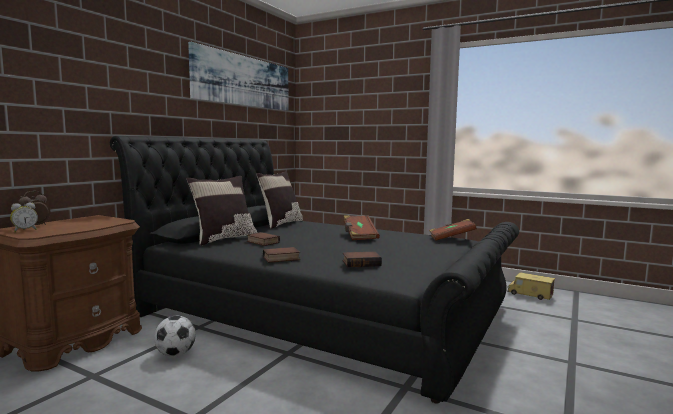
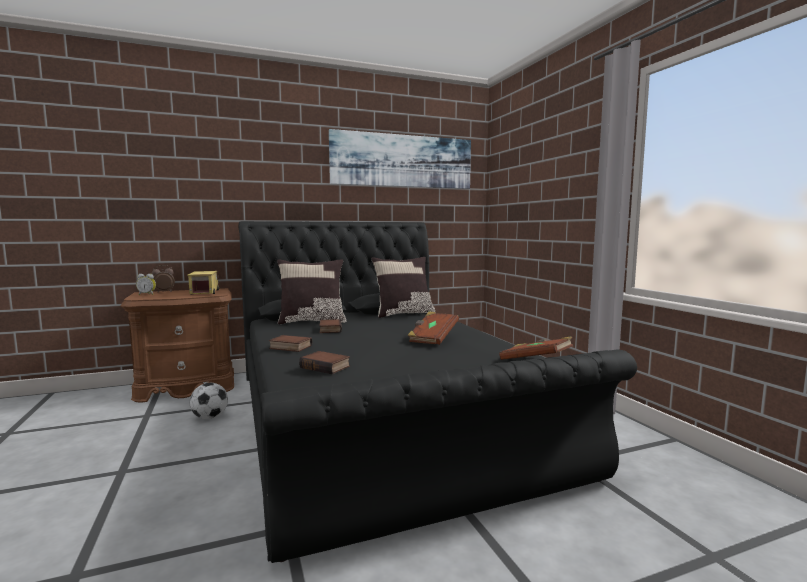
camera: 40 degrees right, 0 degrees up
(530, 294) = (704, 486): toy truck -> toy truck (204, 292)

